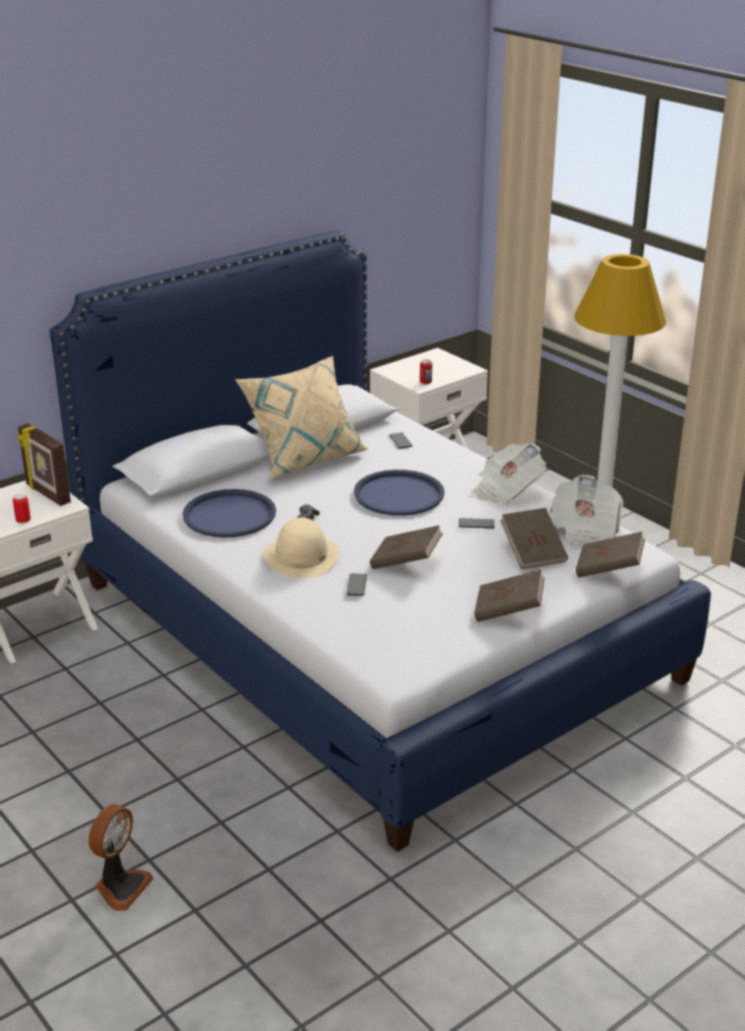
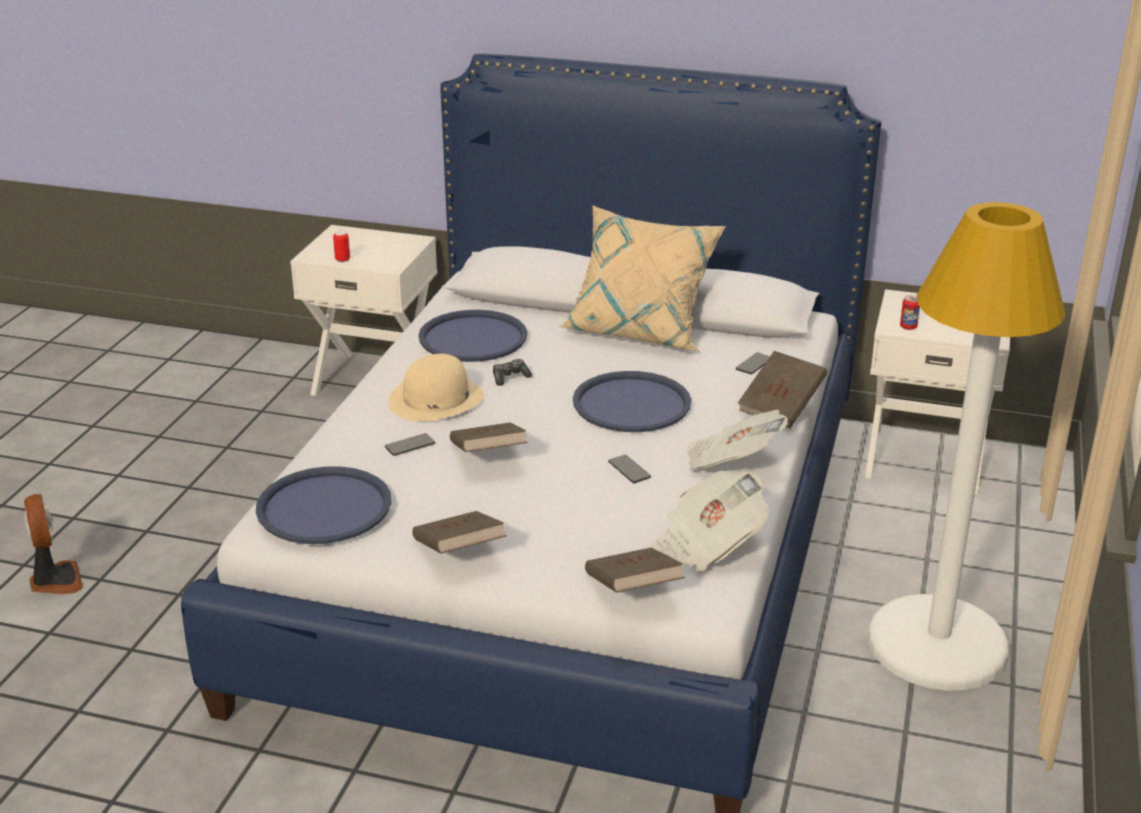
camera: 55 degrees right, 0 degrees up
(47, 494) = (399, 250): picture frame -> none
(120, 886) = (55, 581): fan -> fan turned 105 degrees counterclockwise
(401, 642) = (324, 507): none -> blue tray
(533, 552) = (609, 525): brown book -> brown book (781, 407)

